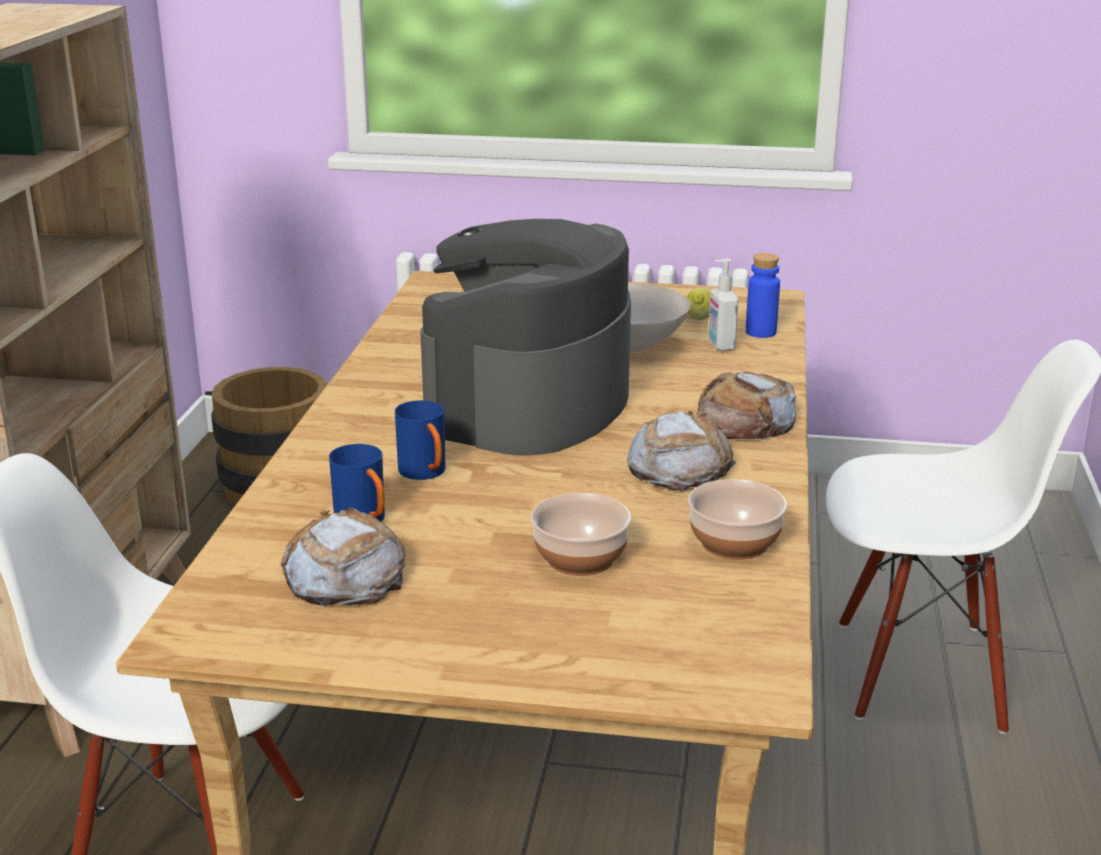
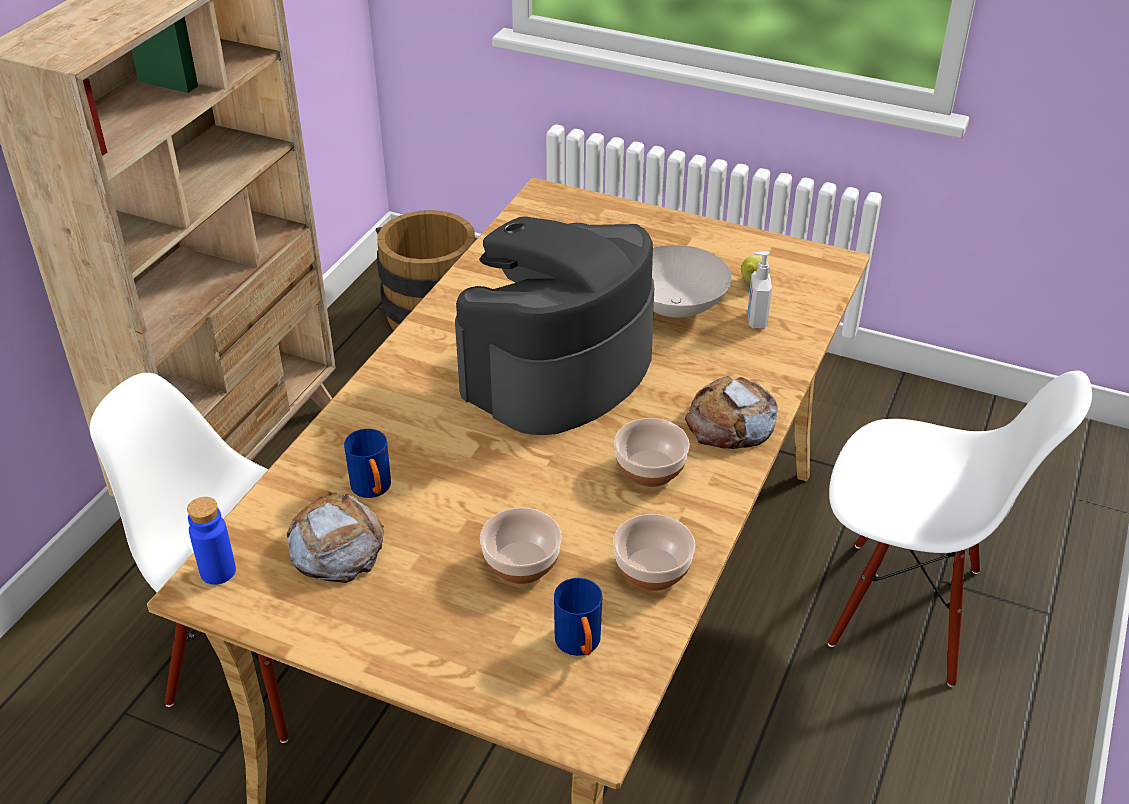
camera: 15 degrees right, 15 degrees up
(426, 474) = (441, 442): blue mug -> blue mug (580, 646)
(679, 466) = (649, 469): bread -> bowl
(760, 332) = (801, 308): blue bottle -> blue bottle (218, 571)

